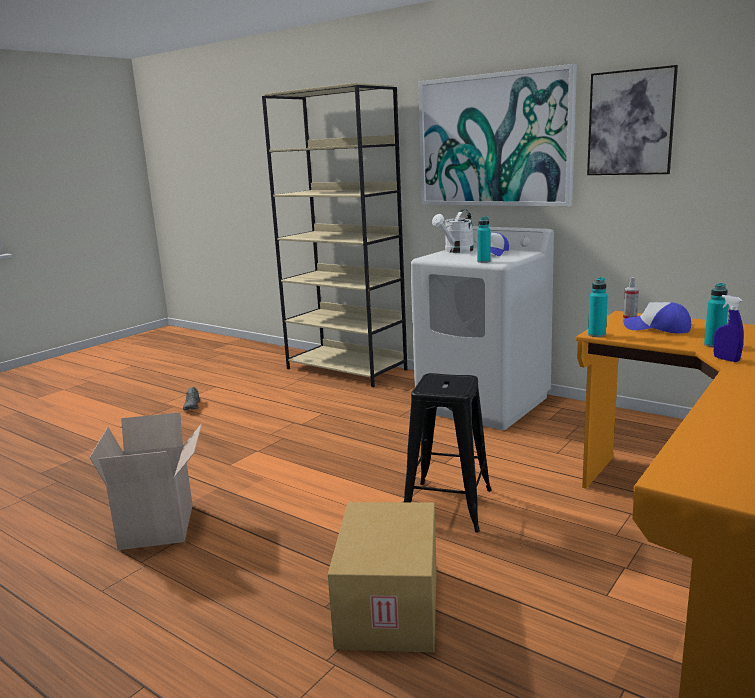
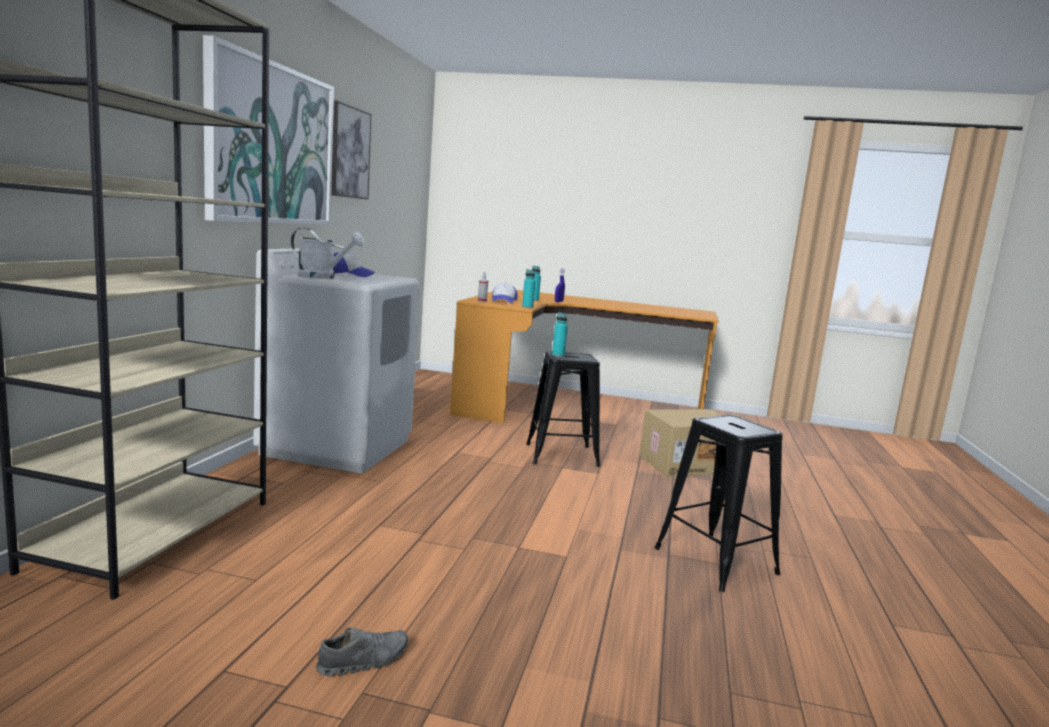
camera: 115 degrees left, 5 degrees down
(160, 526) = (715, 561): cardboard box -> black stool
(483, 261) = (399, 279): turquoise bottle -> turquoise bottle (558, 355)

